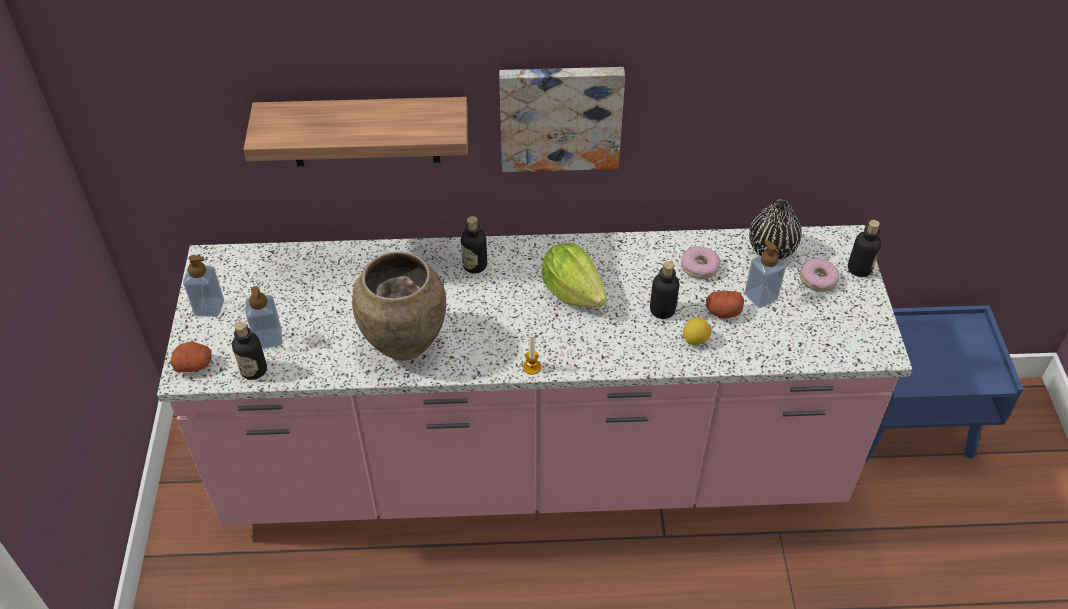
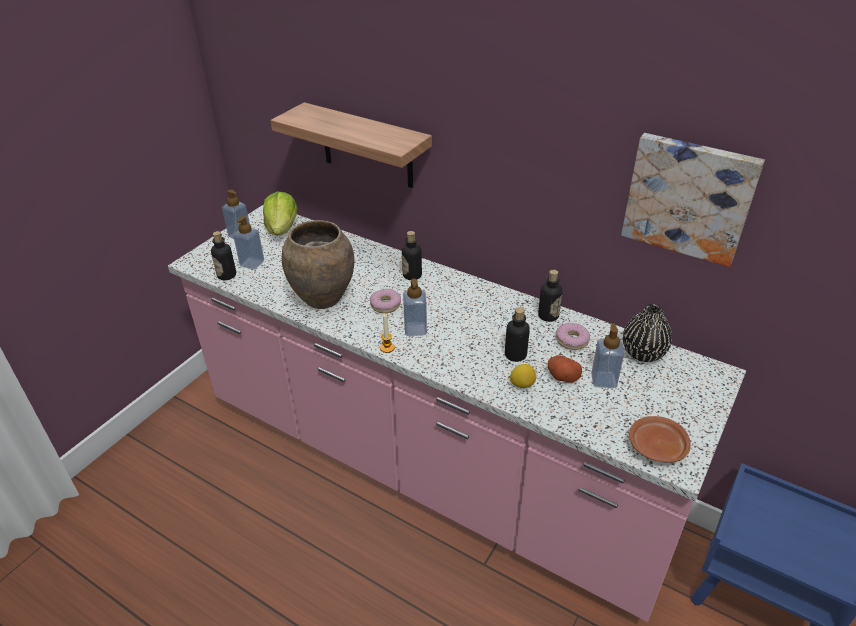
camera: 35 degrees right, 10 degrees down
(194, 364) = (201, 259): potato -> none
(540, 331) = (415, 329): none -> soap dispenser
(560, 116) = (496, 173): picture -> picture (689, 197)
(572, 291) = (461, 316): lettuce -> lettuce (282, 229)
(818, 279) = (666, 389): donut -> donut (385, 305)
(852, 342) = (657, 447): none -> brown plate
(859, 269) = (712, 398): bottle -> bottle (548, 316)

